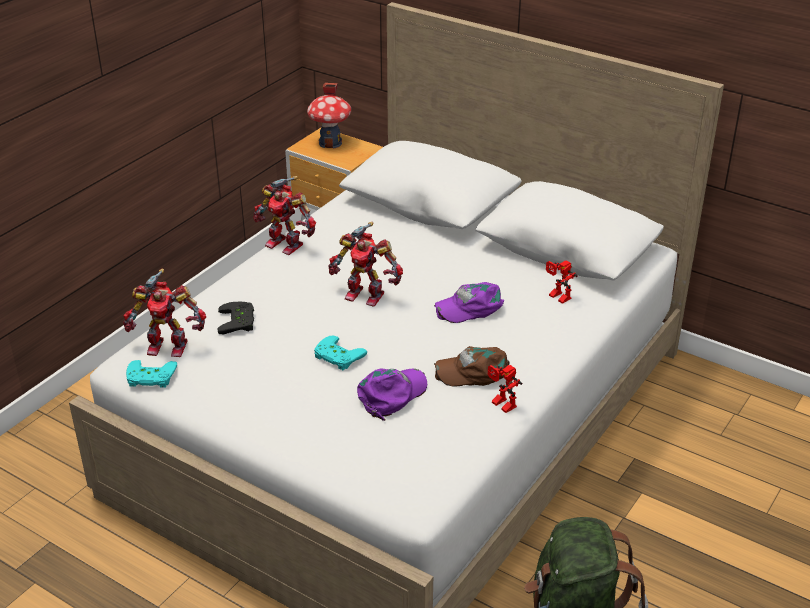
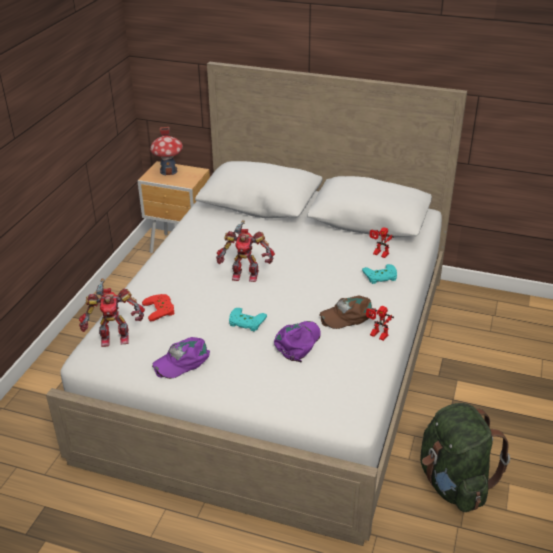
camera: 15 degrees left, 0 degrees up
(150, 378) = (112, 364): turquoise game controller -> turquoise game controller (380, 277)
(239, 321) = (161, 309): black game controller -> red game controller
(286, 244) = (170, 247): toy robot -> none
(470, 307) = (323, 271): purple cap -> purple cap (182, 361)

